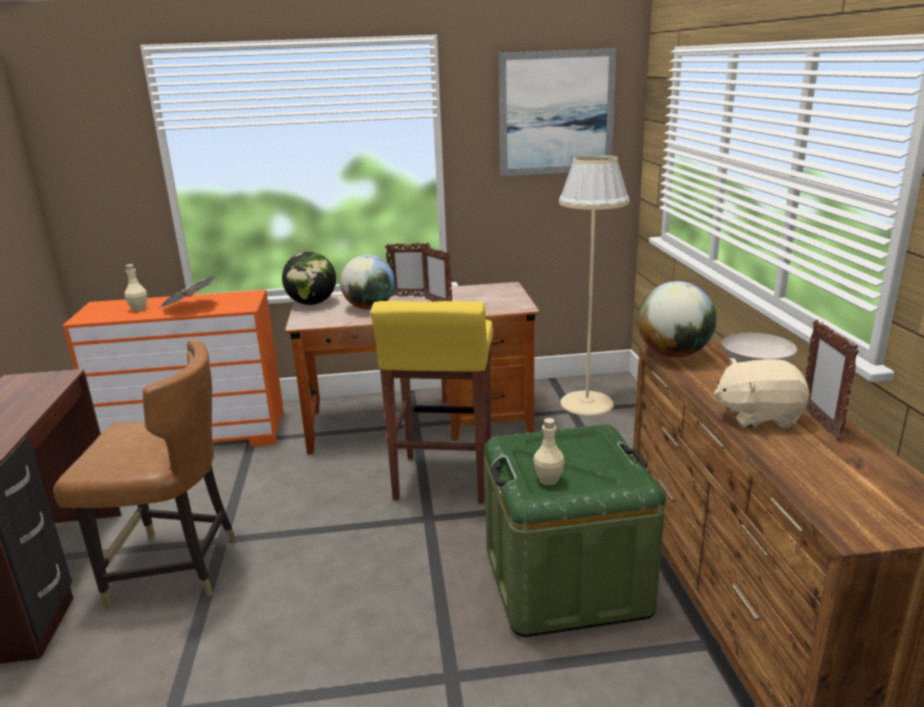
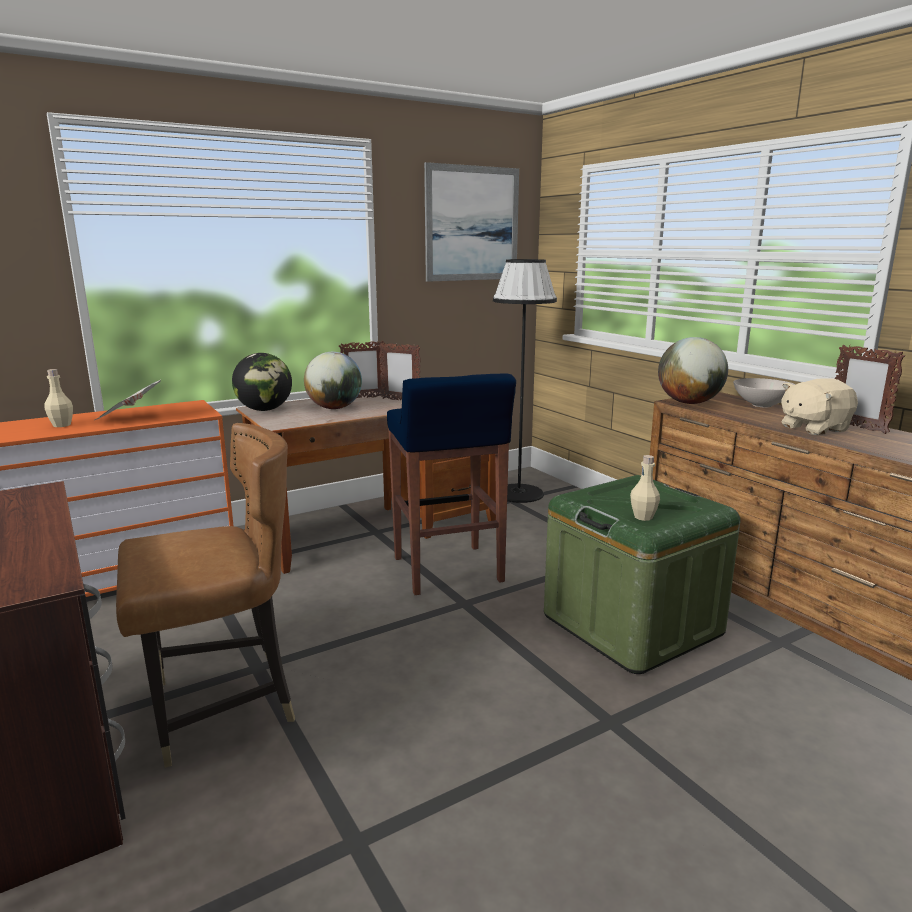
camera: 25 degrees left, 5 degrees down
(443, 480) = (448, 571): yellow stool -> blue stool
(587, 403) = (519, 493): beige floor lamp -> black floor lamp

